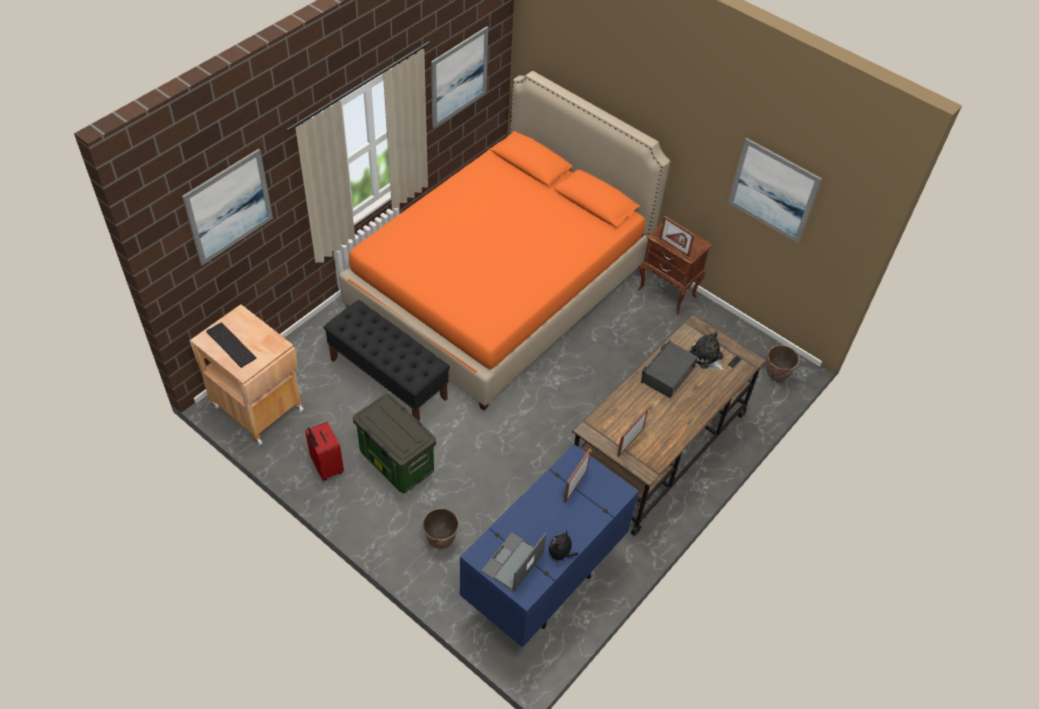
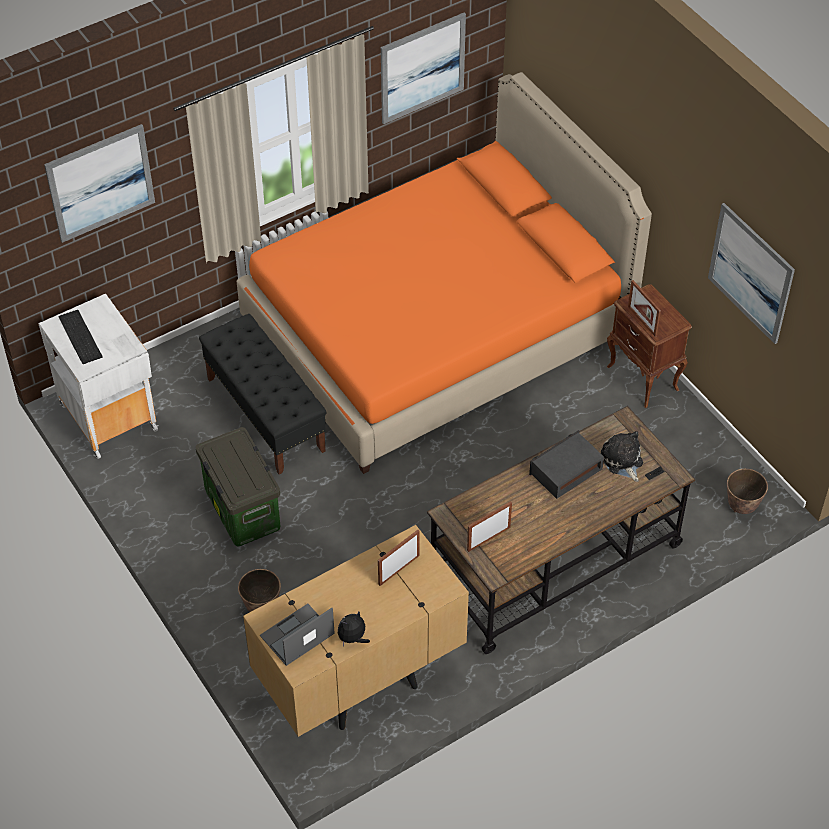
camera: 20 degrees right, 0 degrees up
(256, 407) = (108, 415): brown cart -> white cart
(326, 467) = (162, 499): red suitcase -> none
(543, 584) = (359, 682): blue dresser -> beige dresser

